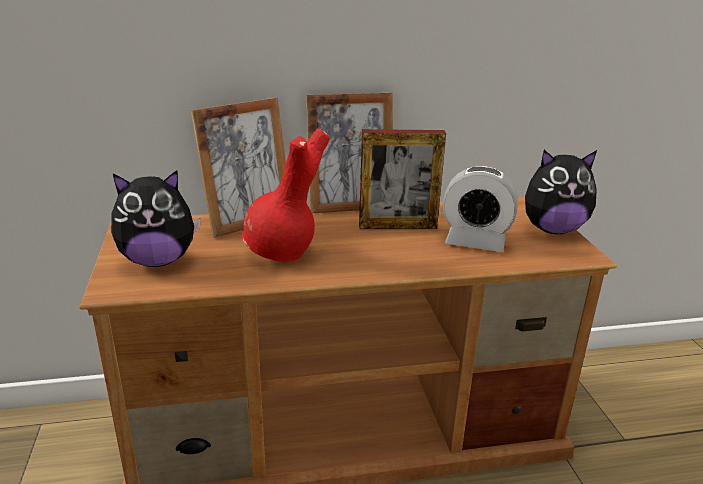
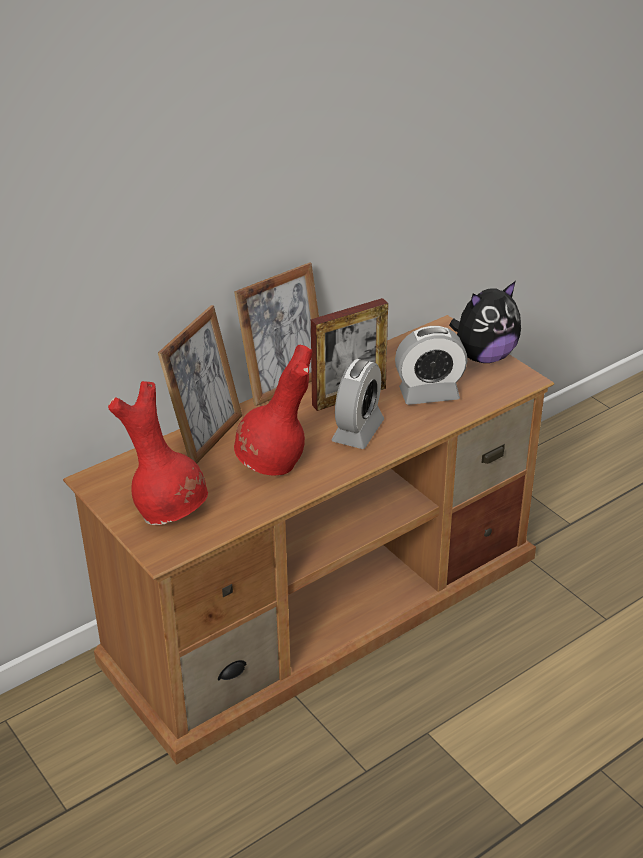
camera: 25 degrees left, 10 degrees up
(158, 260) = (170, 509): plush toy -> red vase
(382, 251) = (358, 431): none -> alarm clock

